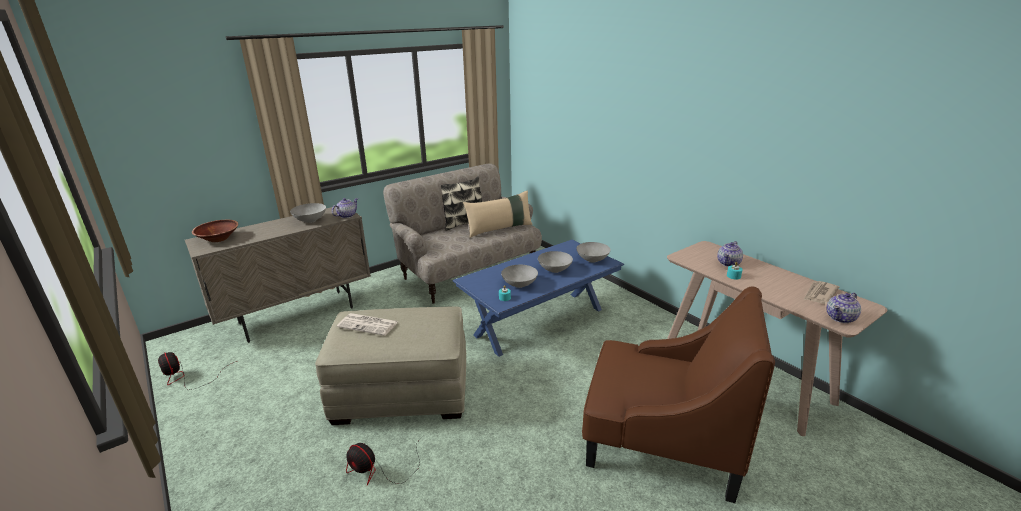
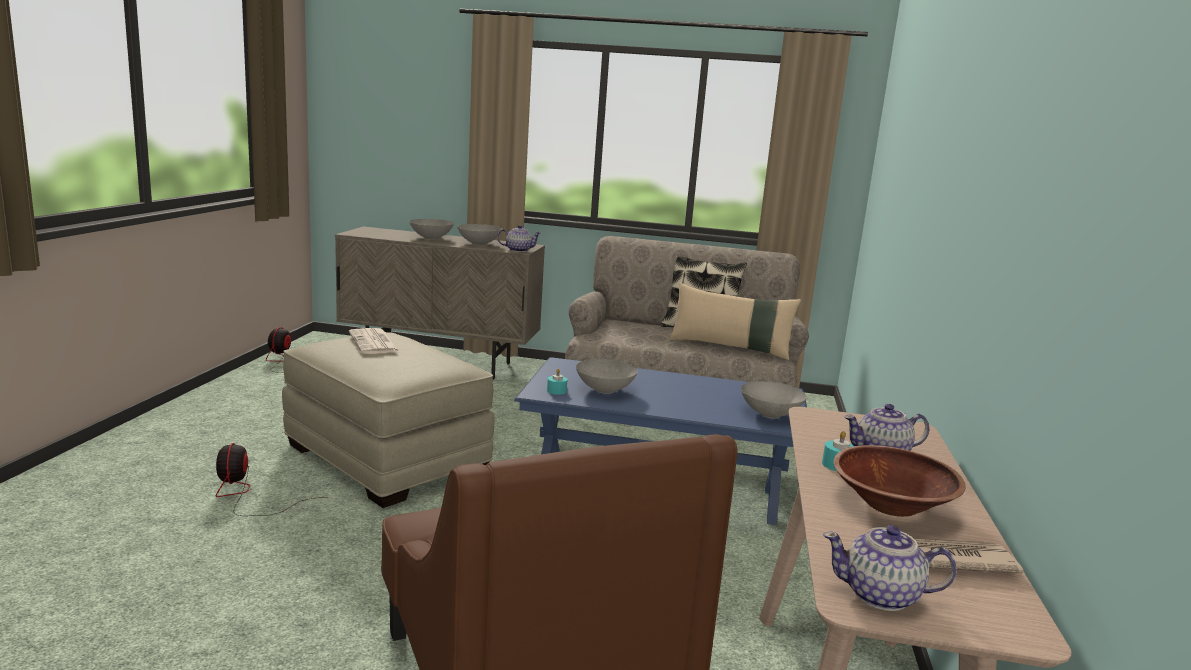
camera: 45 degrees right, 10 degrees down
(218, 239) = (382, 232): brown bowl -> brown bowl (891, 505)
(554, 270) = (687, 399): grey bowl -> grey bowl (431, 238)

